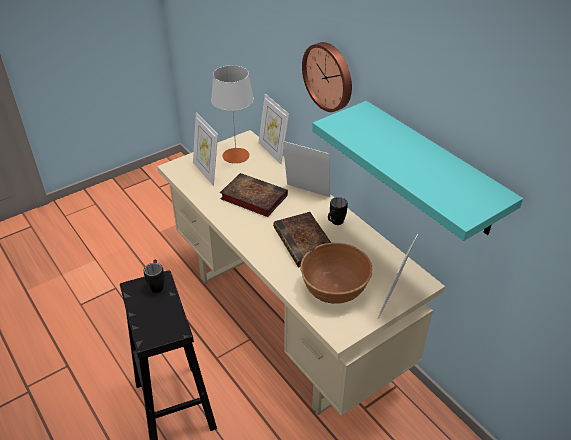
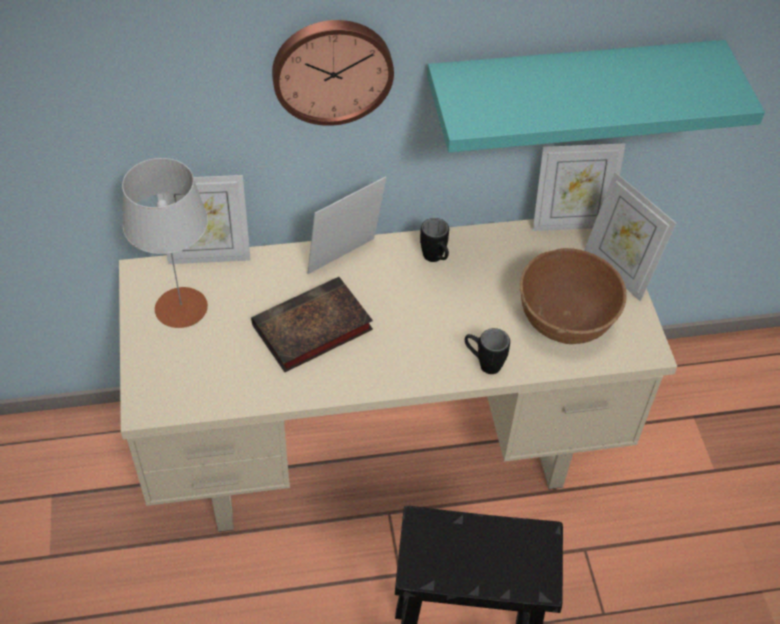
camera: 65 degrees left, 10 degrees up
(157, 284) = (429, 533): black mug -> black mug (483, 363)
(207, 172) = (198, 364): picture frame -> picture frame (569, 223)
(305, 243) = (457, 310): book -> none

